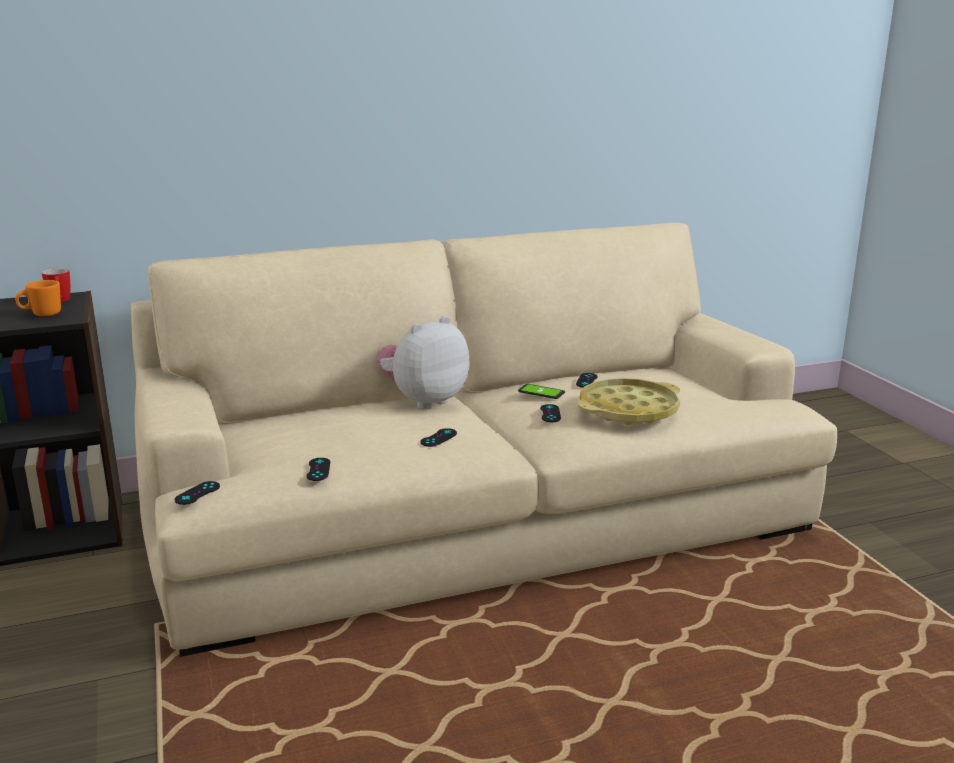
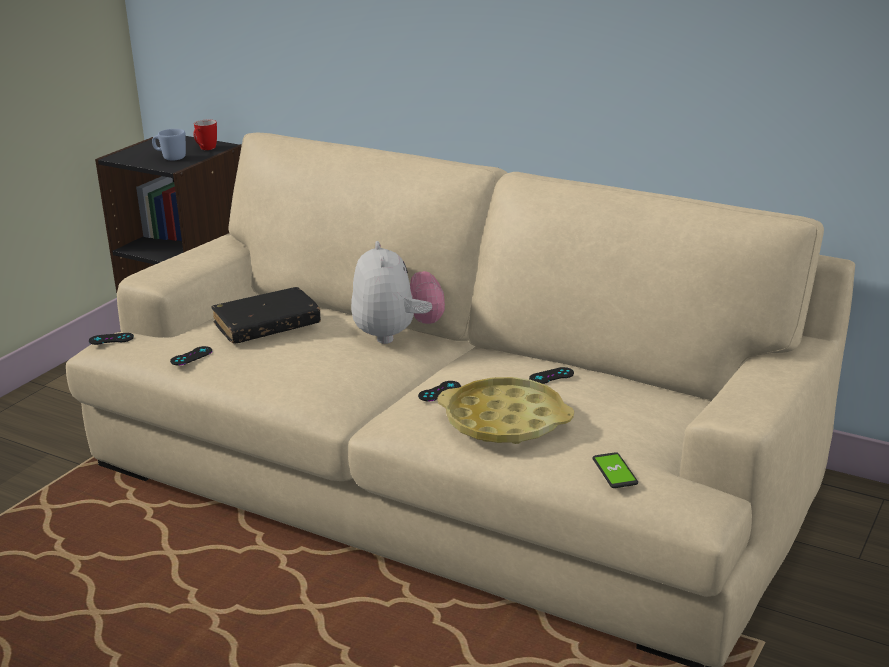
camera: 50 degrees right, 5 degrees up
(41, 314) = (170, 158): orange mug -> blue mug
(327, 428) = (267, 326): none -> black book
(424, 400) = (397, 334): plush toy -> plush toy turned 75 degrees clockwise
(438, 438) = (311, 370): black game controller -> none
(541, 392) = (485, 369): phone -> phone (615, 471)

